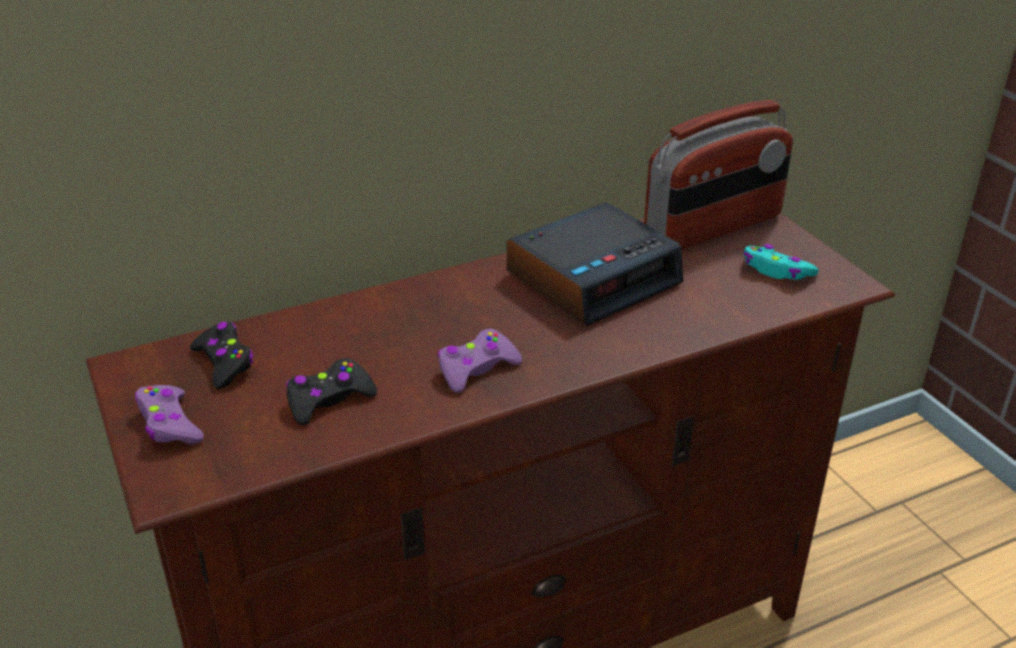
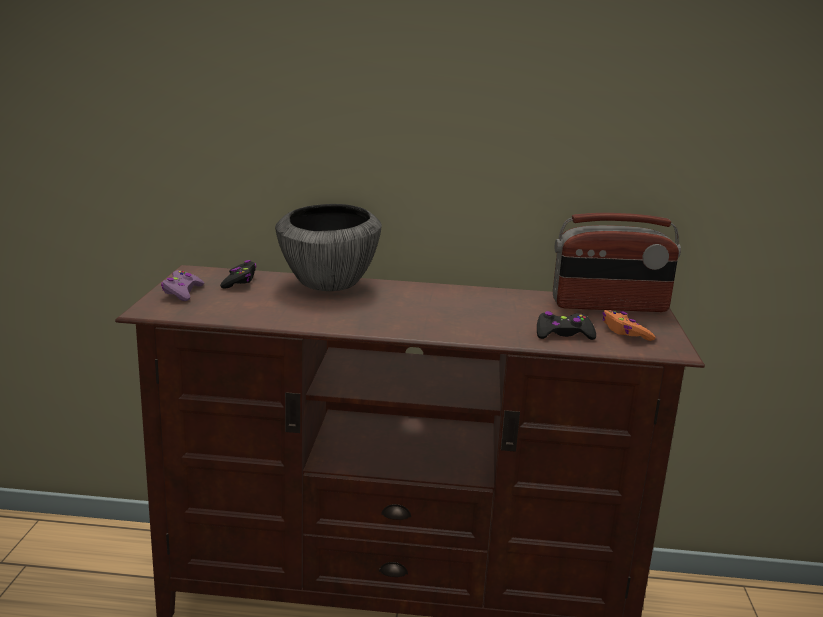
camera: 30 degrees right, 15 degrees down
(329, 399) = (269, 306): black game controller -> black game controller (563, 334)
(354, 318) = (328, 284): none -> bowl
(476, 369) = (364, 317): purple game controller -> none
(593, 277) = (492, 305): alarm clock -> none
(776, 271) = (625, 332): turquoise game controller -> orange game controller

